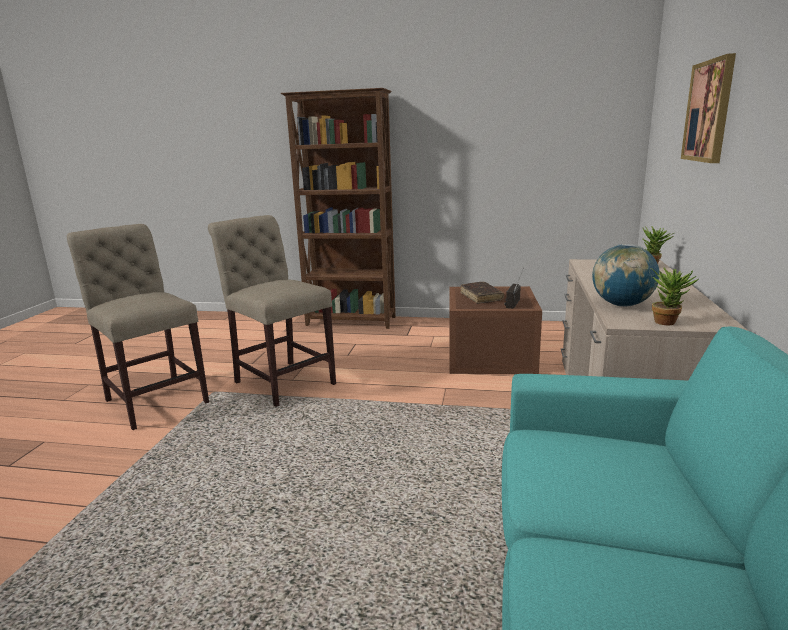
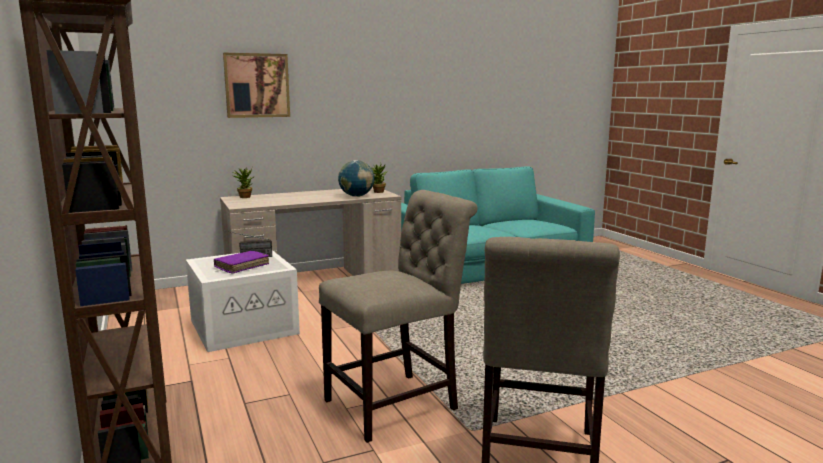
camera: 125 degrees left, 5 degrees down
(281, 381) = (398, 403): beige chair -> beige chair turned 135 degrees counterclockwise
(481, 297) = (242, 266): brown book -> purple book
(492, 357) = (245, 326): brown storage box -> white storage box

